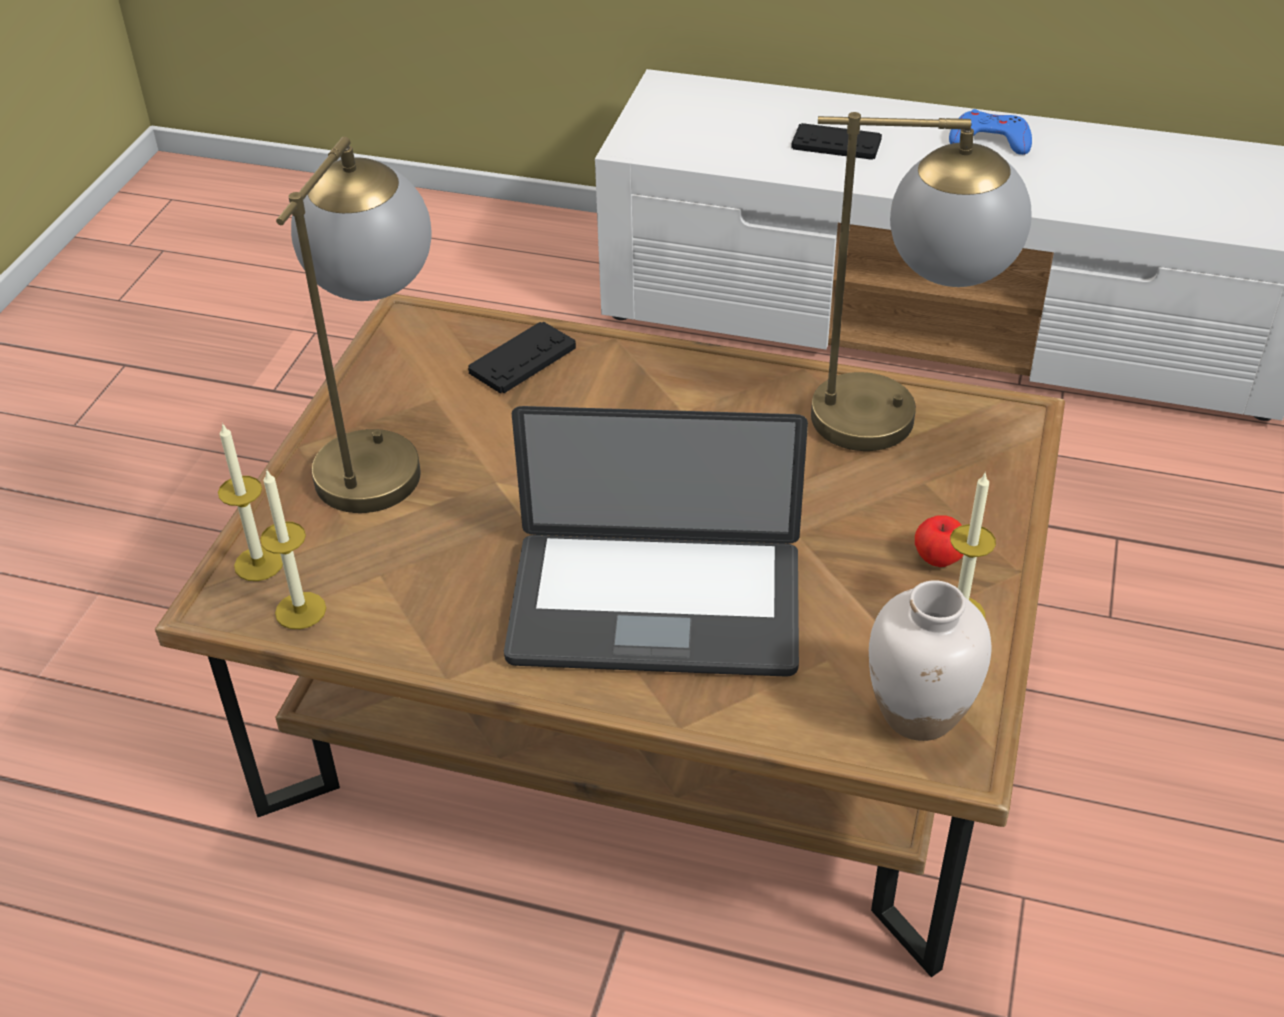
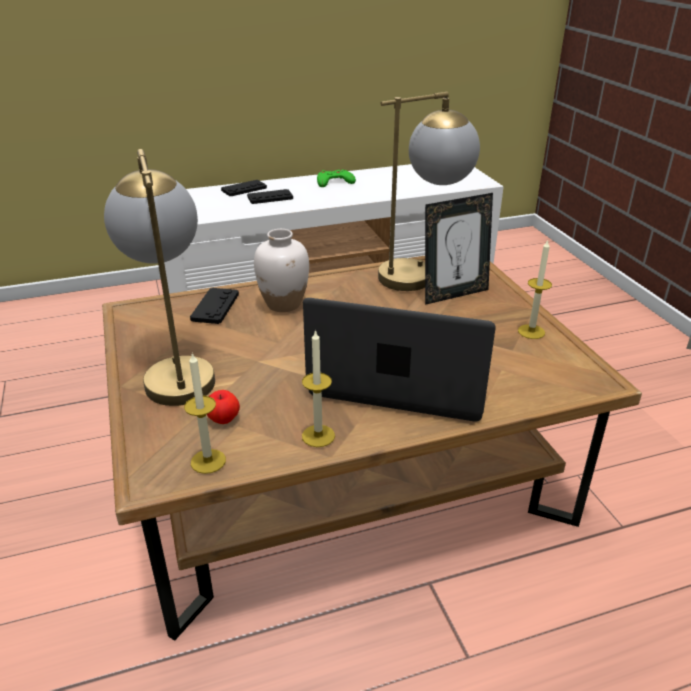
camera: 35 degrees left, 10 degrees down
(259, 563) = (155, 449): candle -> candle (318, 436)
(655, 607) = (401, 381): laptop -> laptop turned 135 degrees counterclockwise
(810, 108) = (244, 189): none -> black game controller
(912, 484) = (454, 294): none -> picture frame
(919, 713) = (563, 373): white vase -> white vase (284, 304)
(938, 558) = (497, 315): apple -> apple (223, 419)
(990, 140) = (334, 182): blue game controller -> green game controller

